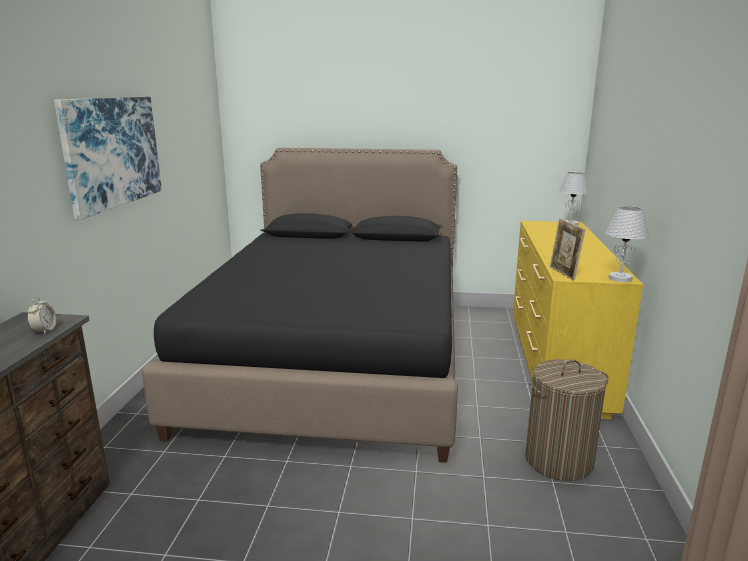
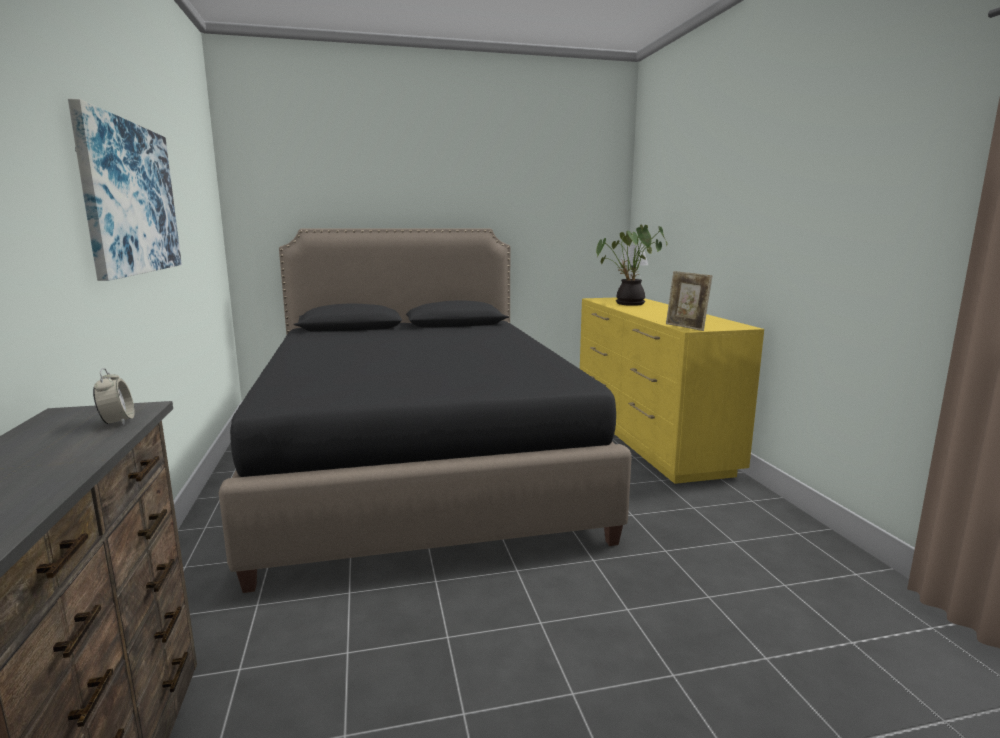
camera: 20 degrees left, 5 degrees down
(554, 233) = (628, 304): none -> potted plant
(558, 460) = (722, 521): laundry basket -> none
(620, 278) = (739, 326): white table lamp -> none

